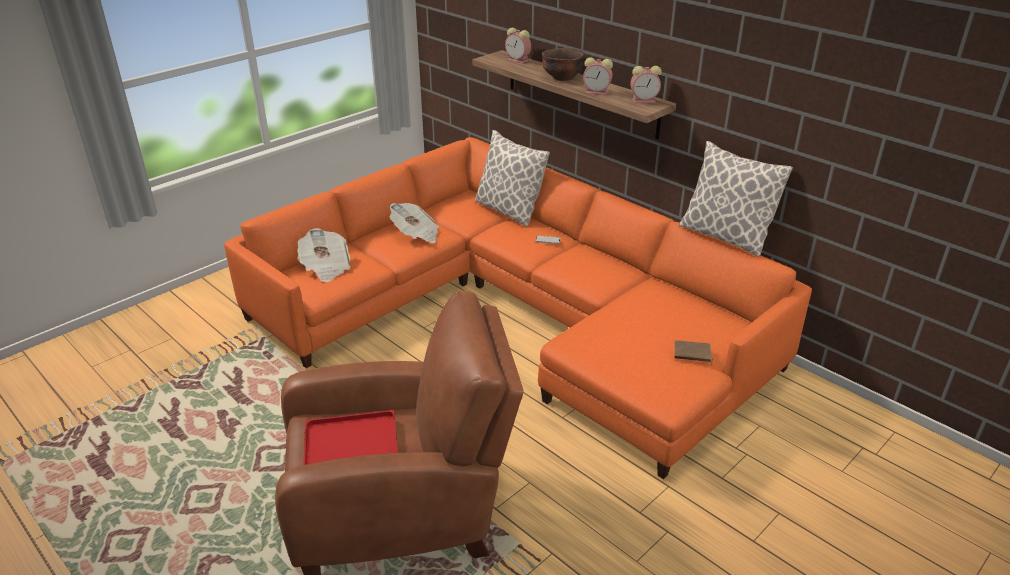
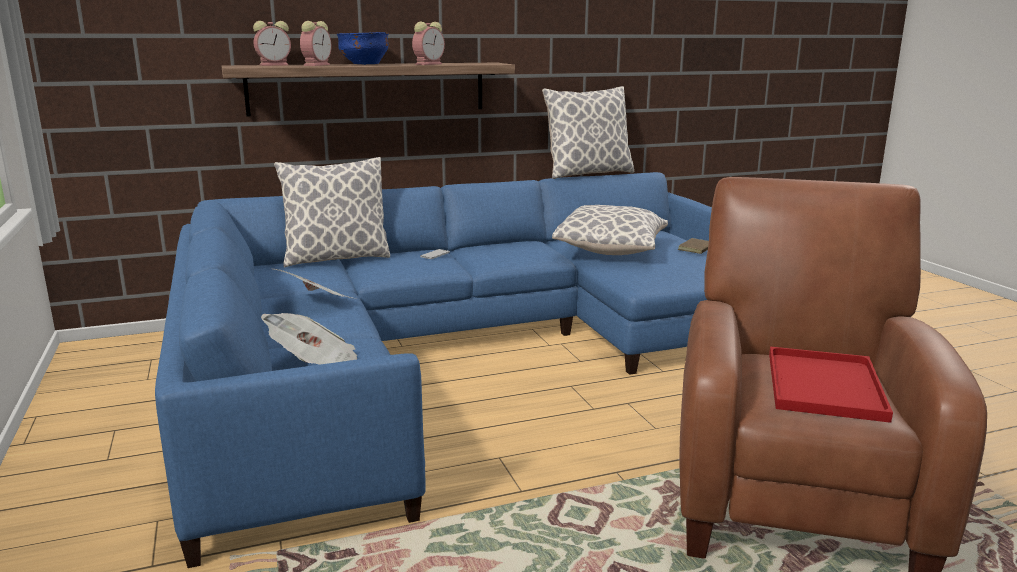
camera: 65 degrees left, 15 degrees down
(518, 315) = (458, 353): orange sofa -> blue sofa
(562, 78) = (365, 64): brown bowl -> blue bowl
(641, 310) = (611, 250): none -> pillow
(644, 100) = (477, 63): alarm clock -> alarm clock (317, 65)

